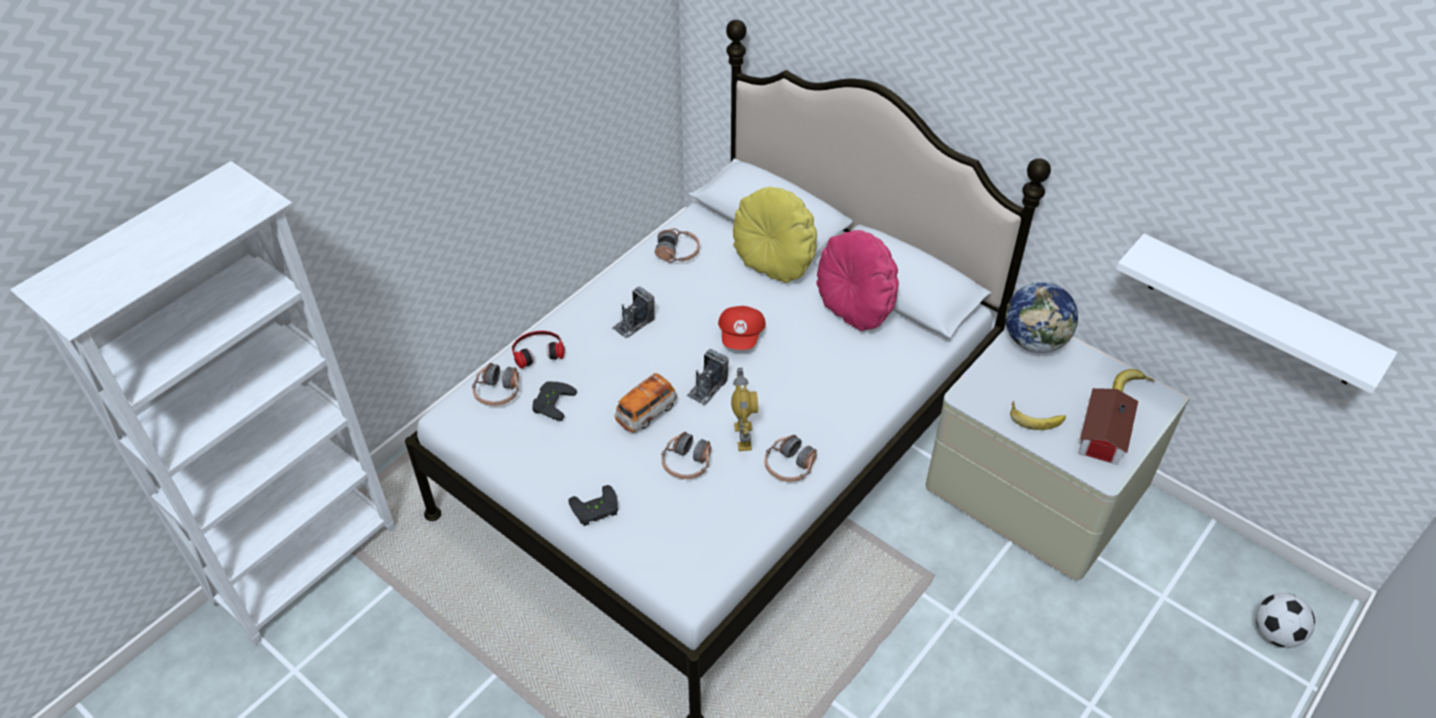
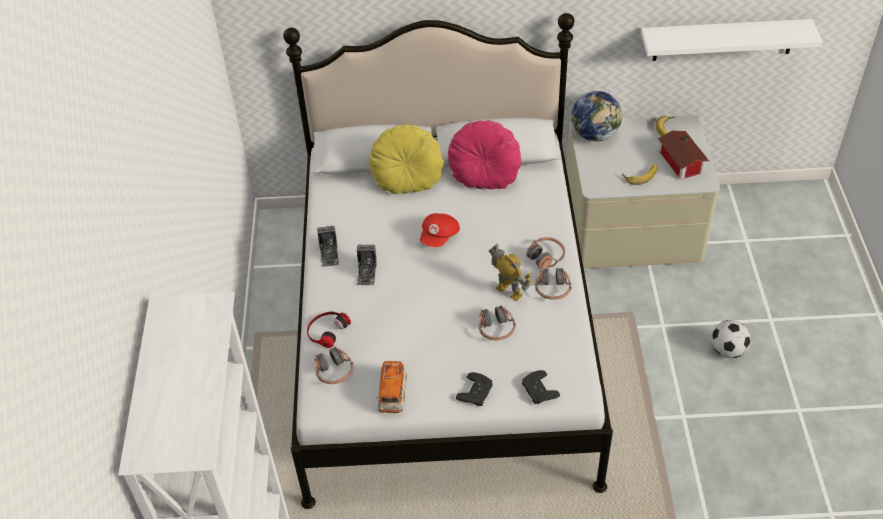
camera: 40 degrees left, 0 degrees up
(551, 402) = (375, 353): black game controller -> black game controller (537, 390)
(646, 413) = (439, 318): toy car -> toy car (392, 394)
(677, 252) = (341, 214): headphones -> headphones (546, 257)
(707, 387) = (456, 279): camera -> camera (329, 254)
(742, 336) = (439, 237): red cap -> red cap turned 60 degrees clockwise
(1276, 633) = (809, 221): football -> football (727, 350)

